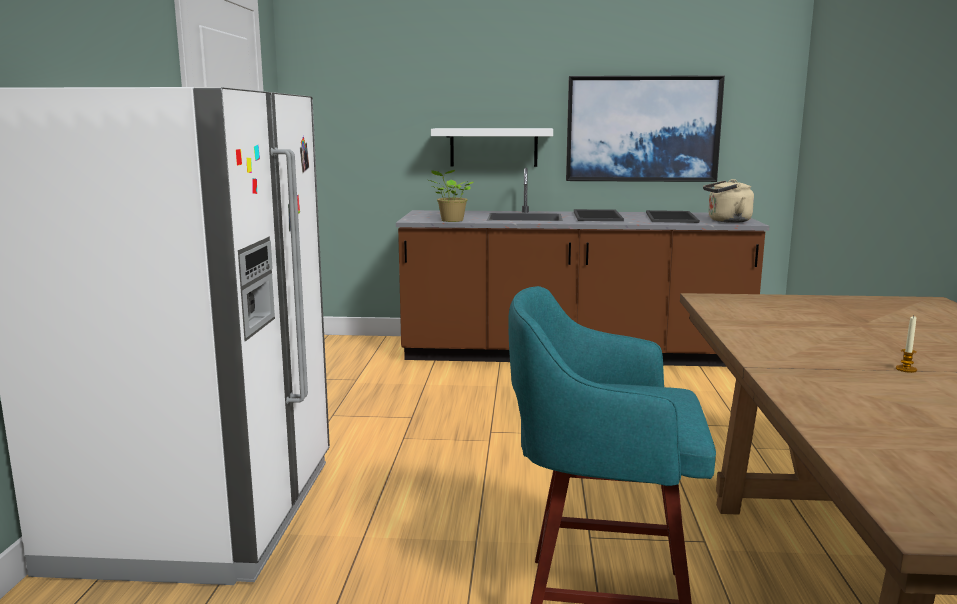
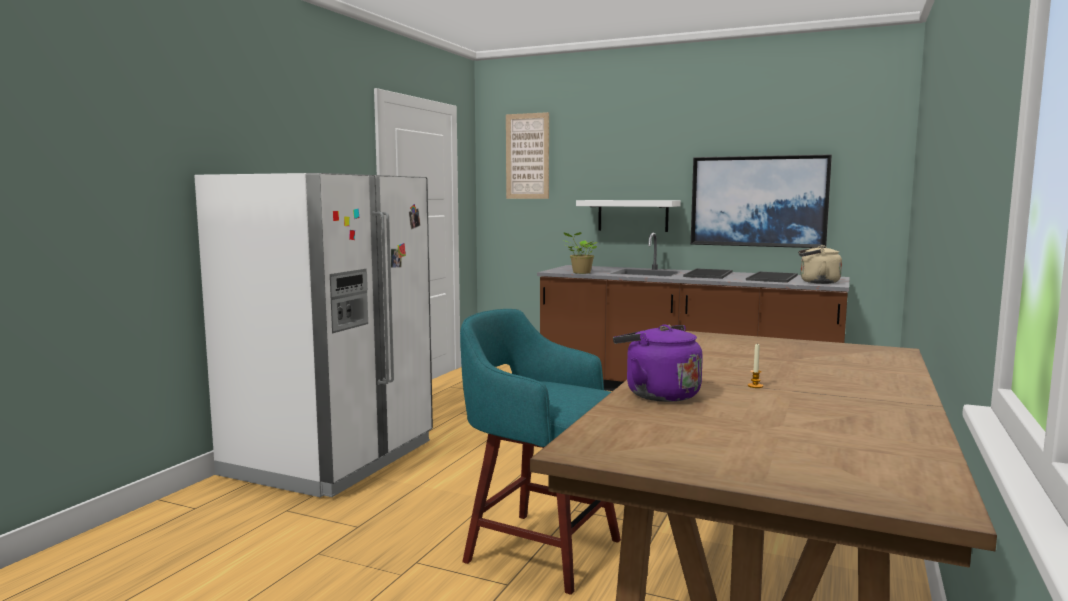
camera: 20 degrees right, 5 degrees down
(352, 71) = (527, 156): none -> picture
(833, 398) = (657, 394): none -> purple kettle

